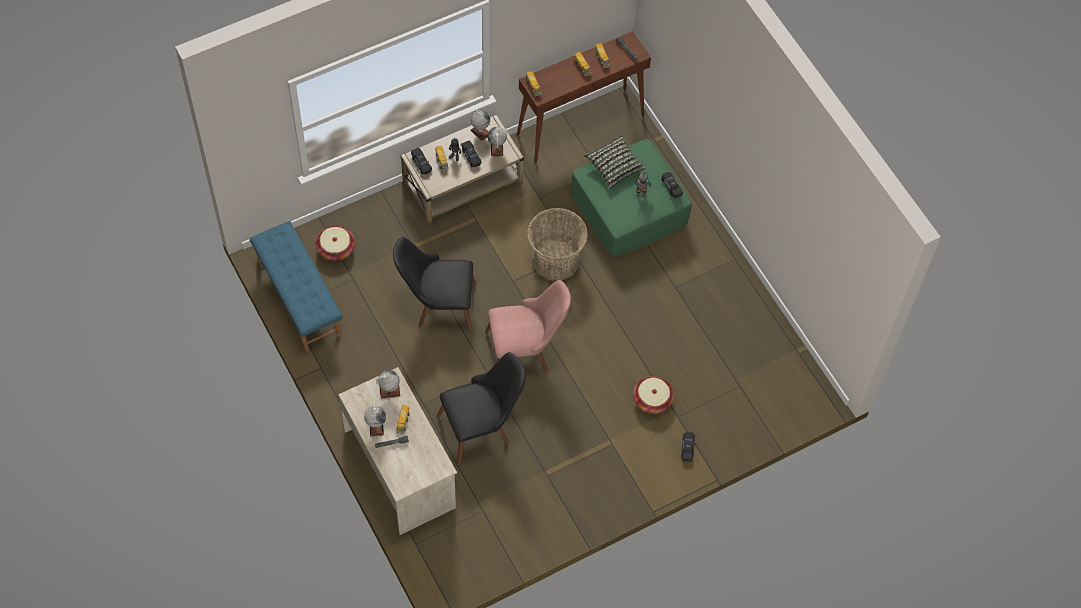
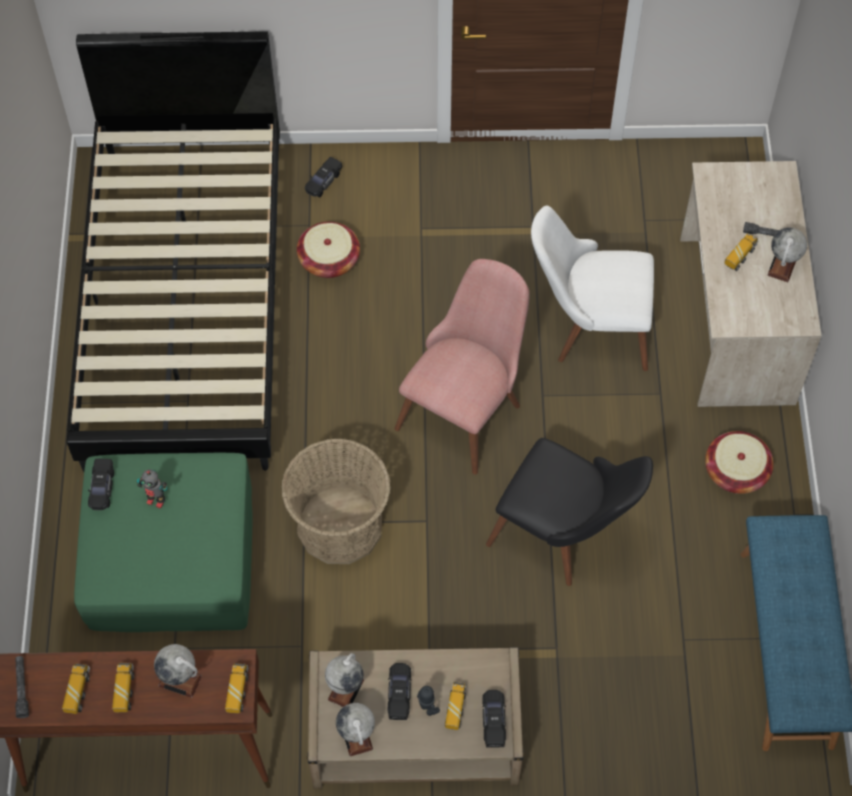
camera: 150 degrees left, 0 degrees up
(336, 249) = (690, 708): basket -> basket (736, 471)
(389, 391) = (740, 307): globe -> globe (180, 680)
(482, 426) = (588, 326): black chair -> white chair
(526, 350) = (466, 405): pink chair -> pink chair turned 105 degrees clockwise
(614, 167) = (169, 565): pillow -> none
(714, 339) = (185, 302): none -> black bed

